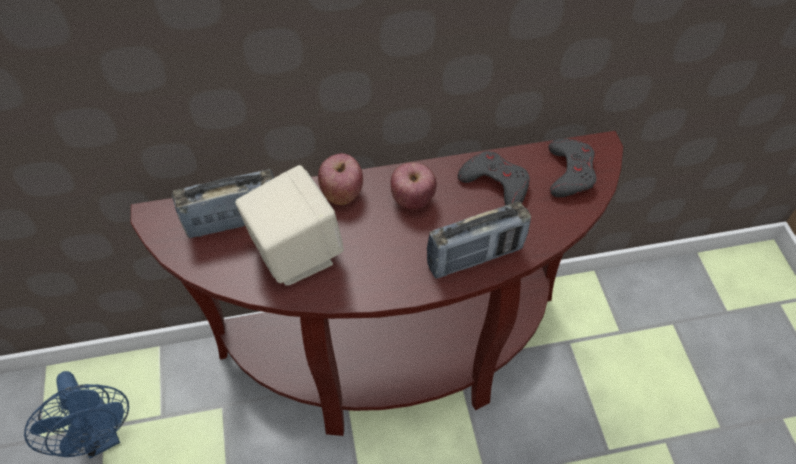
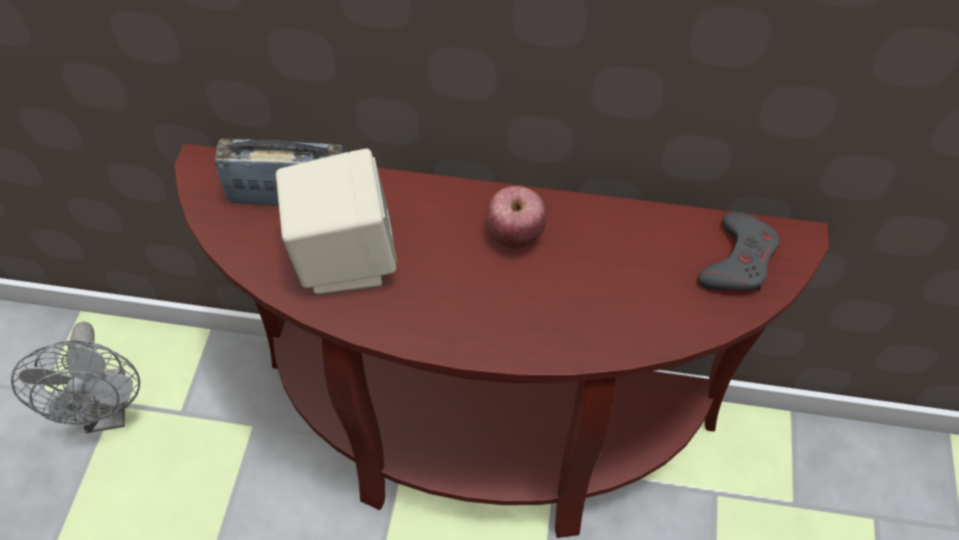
camera: 20 degrees right, 0 degrees up
(101, 436) = (107, 413): blue fan -> grey fan
(342, 193) = (431, 201): apple -> none
(475, 257) = (562, 331): radio -> none
(495, 183) = (631, 245): grey game controller -> none

